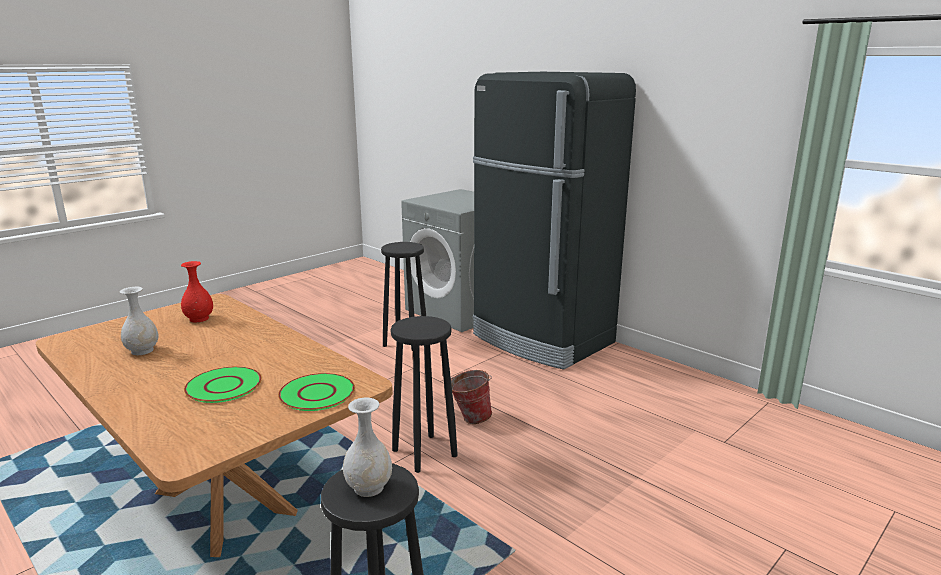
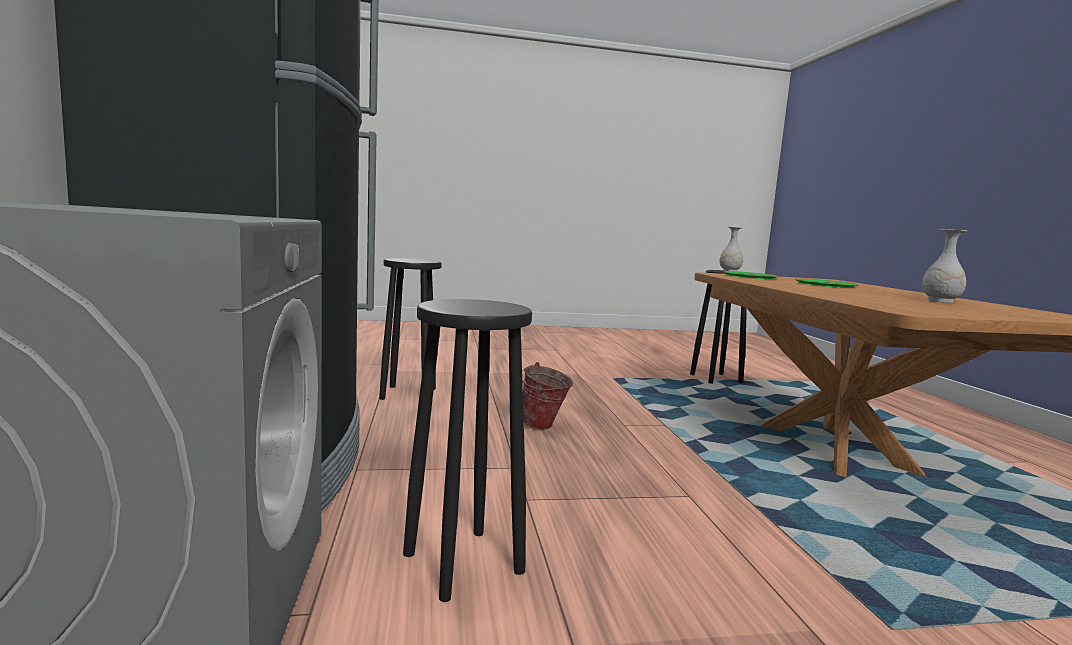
camera: 145 degrees left, 10 degrees down
(199, 319) = (904, 304): red vase -> none
(425, 453) = (621, 421): black stool -> black stool (408, 393)

